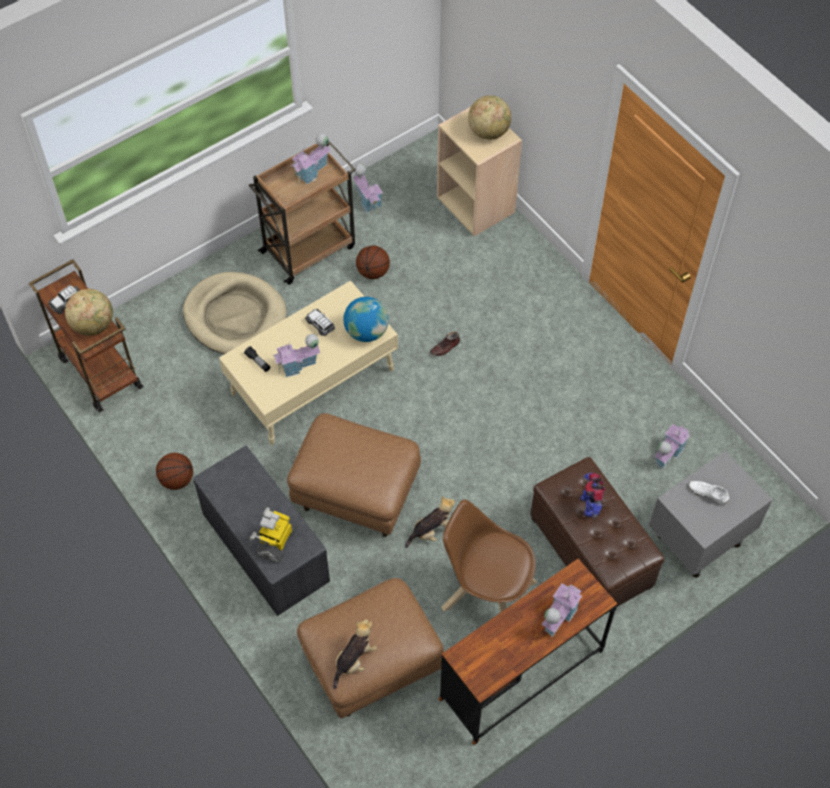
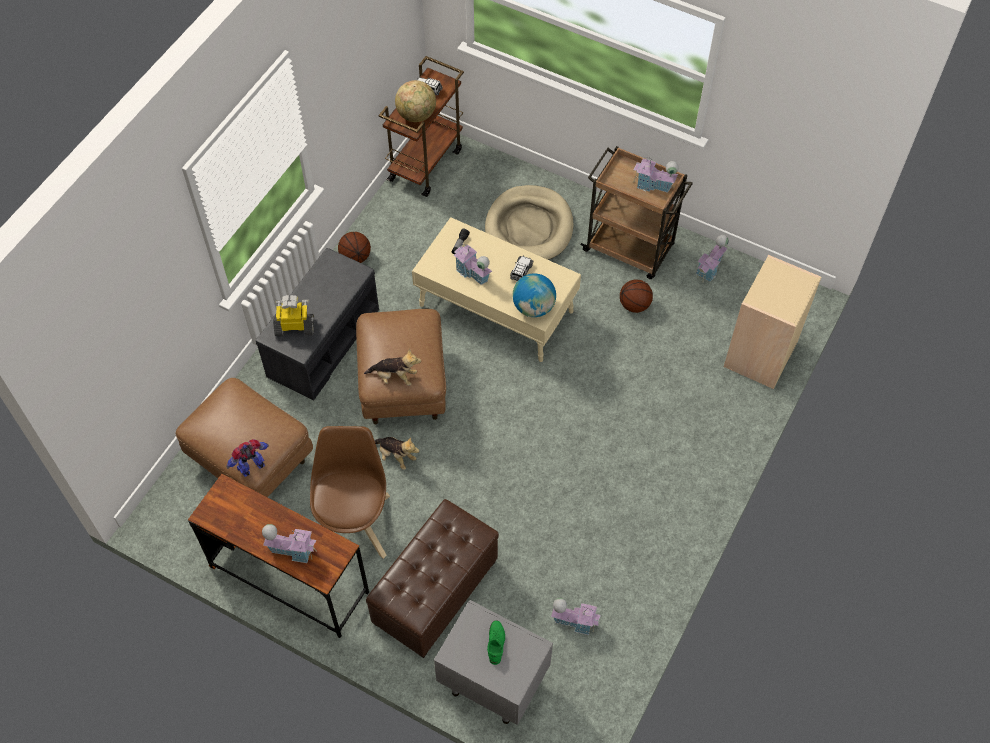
camera: 65 degrees right, 0 degrees up
(354, 660) = (215, 427): plush toy -> plush toy (394, 377)
(445, 347) = (587, 392): brown shoe -> none
(488, 131) = (787, 296): globe -> none
(590, 505) = (444, 550): toy robot -> toy robot (252, 467)
(708, 493) = (496, 643): white shoe -> green shoe

